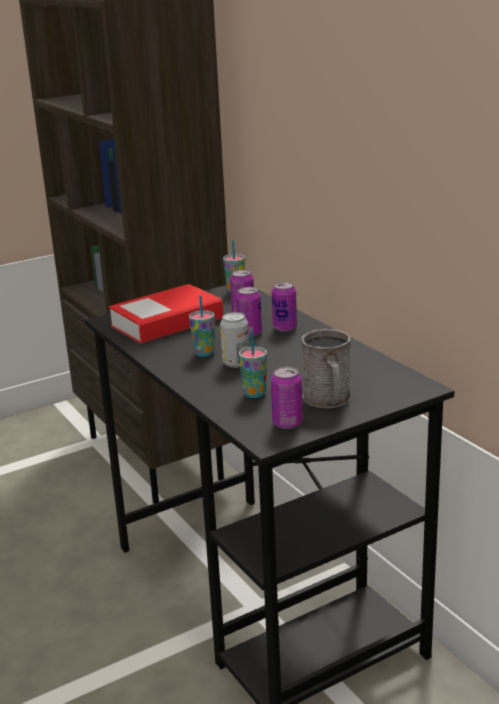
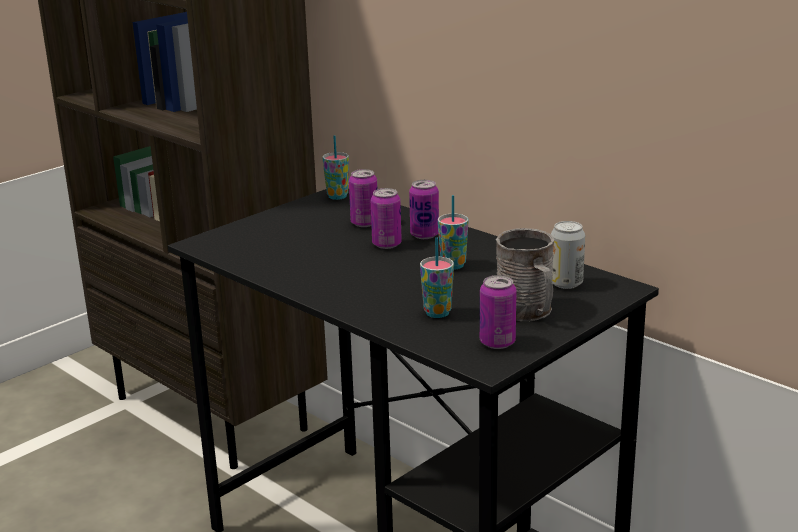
camera: 15 degrees left, 0 degrees up
(167, 322) = (277, 240): book -> none
(204, 353) = (346, 272): cup -> cup (453, 265)
(236, 363) = (392, 280): can -> can (566, 283)

